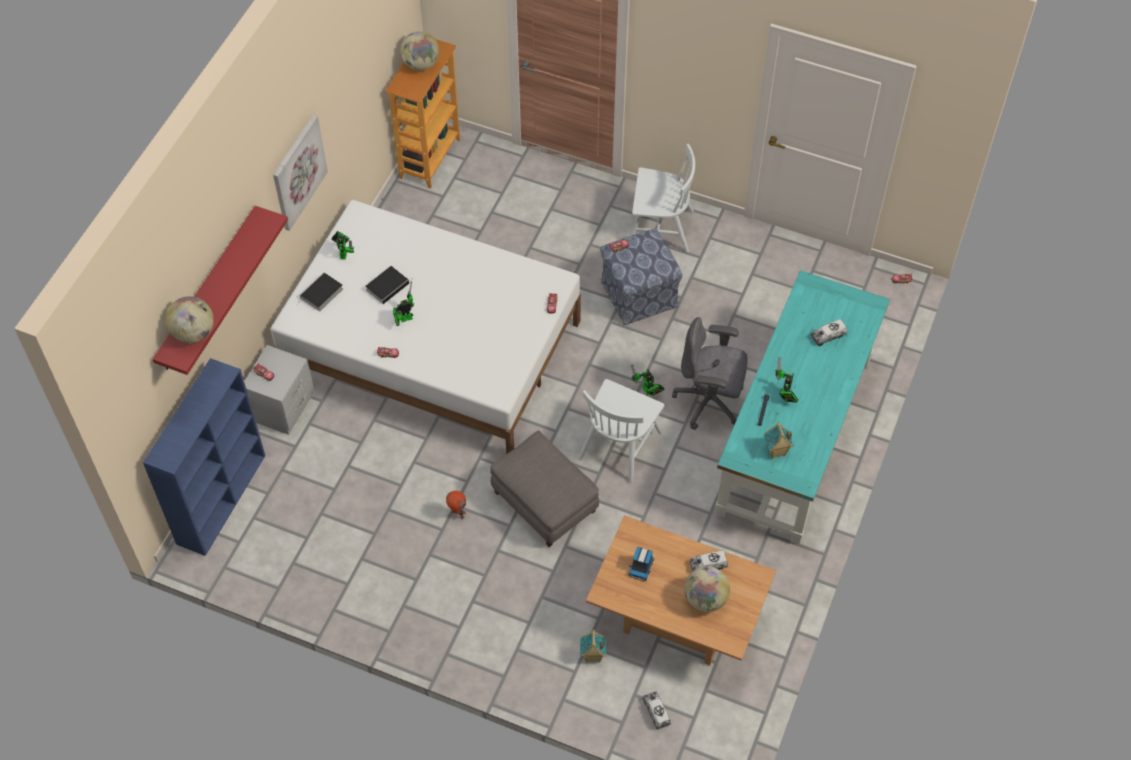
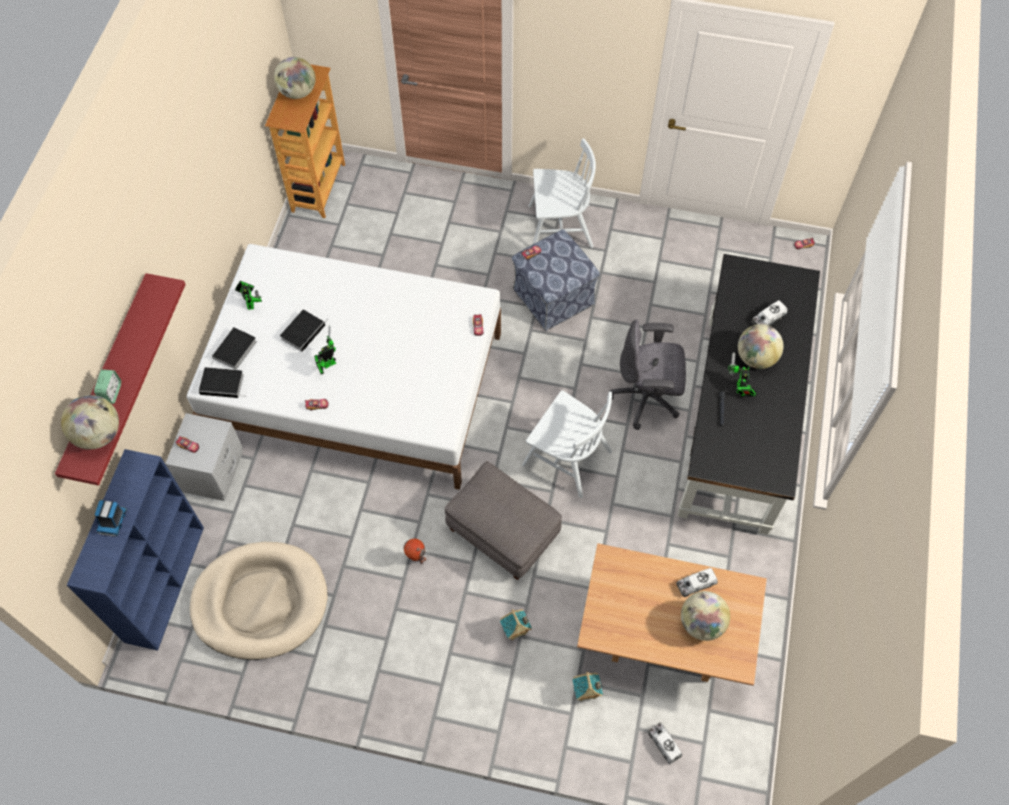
camera: 10 degrees left, 5 degrees up
(210, 301) = (111, 392): none -> alarm clock
(298, 172) = (187, 226): picture -> none
(306, 322) = (223, 384): none -> book
(306, 529) = (260, 602): none -> beige dog bed
(620, 445) = (566, 457): white chair -> white chair turned 75 degrees counterclockwise
(641, 567) = (627, 598): toy truck -> toy truck (113, 520)
(648, 391) = (583, 397): toy robot -> none
(776, 452) = (745, 453): toy house -> toy house (515, 631)
(794, 436) = (737, 421): turquoise desk -> black desk
(807, 369) = (755, 357): none -> globe

